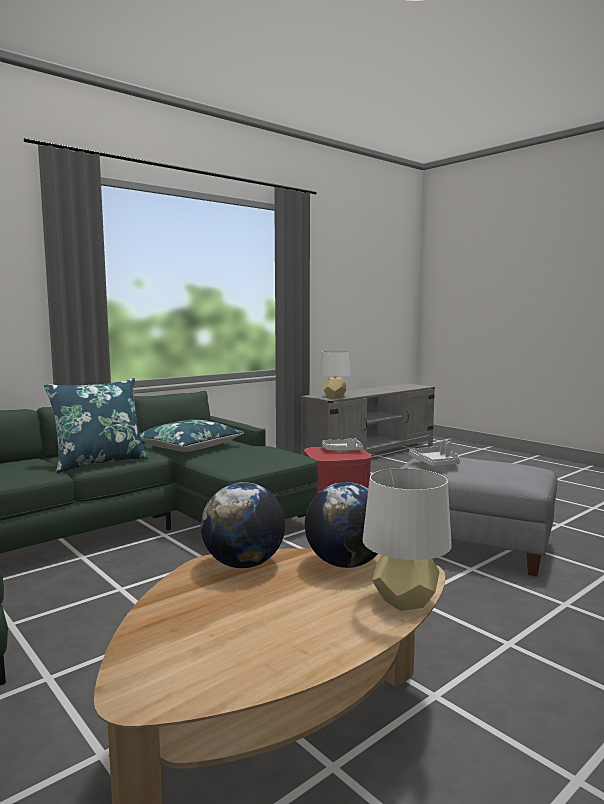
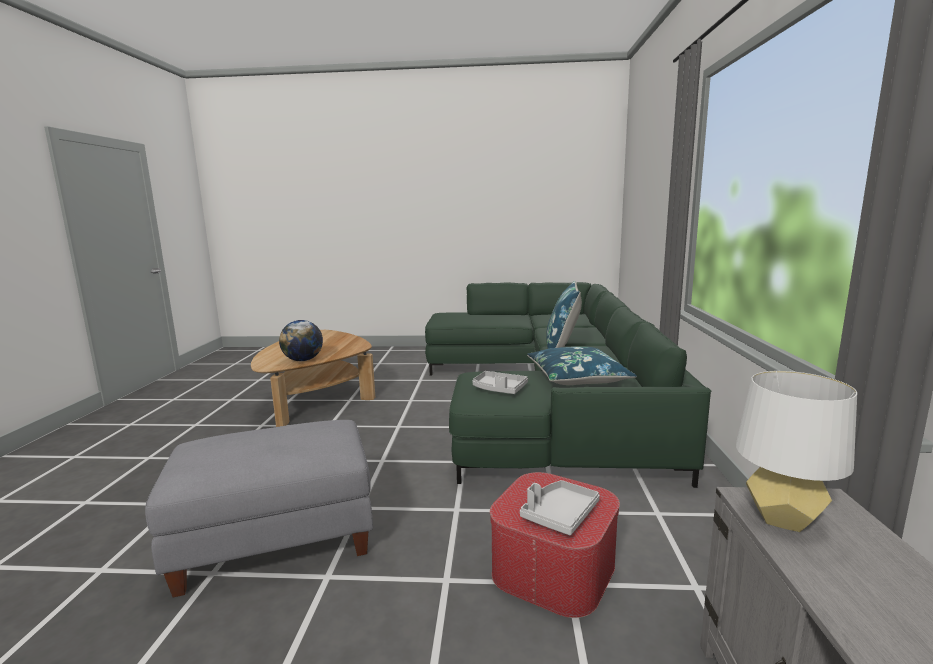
camera: 135 degrees right, 5 degrees up
(244, 564) = (346, 349): globe -> none
(404, 601) = (264, 358): white table lamp -> none
(436, 463) = (312, 431): grey tray -> grey tray (499, 389)

